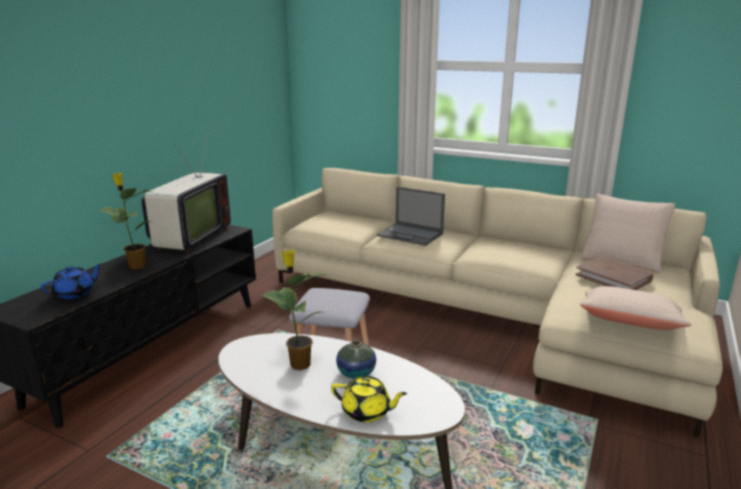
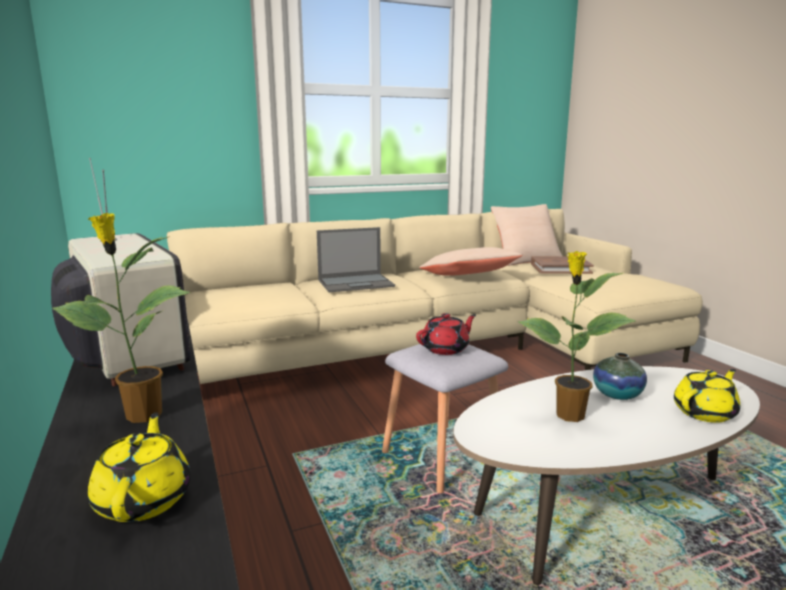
camera: 50 degrees left, 5 degrees down
(75, 293) = (144, 499): blue teapot -> yellow teapot
(333, 297) = (446, 349): none -> red teapot
(629, 324) = (638, 288): beige pillow -> beige pillow (468, 276)

